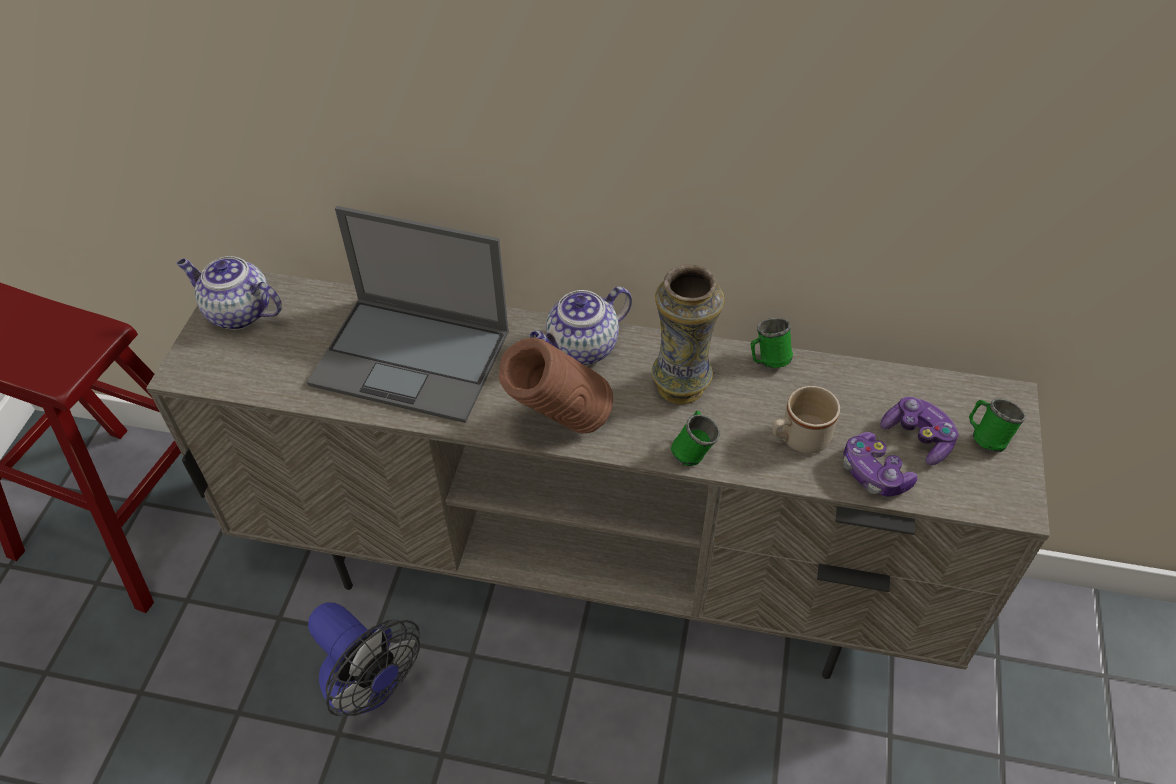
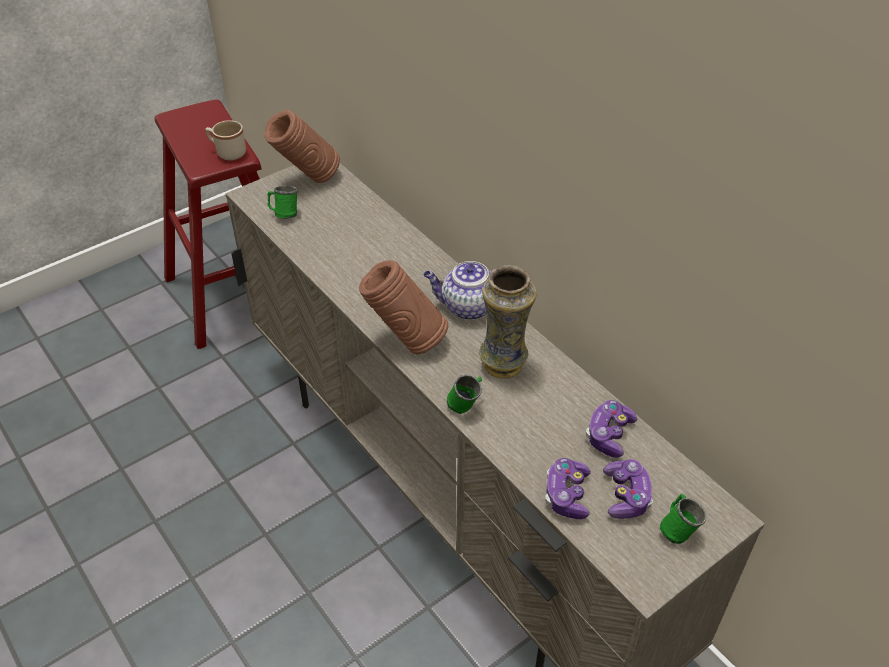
camera: 40 degrees right, 5 degrees down
(238, 313) = (307, 180): teapot -> brown vase
(369, 686) = (265, 467): fan -> none
(413, 358) = (368, 256): laptop -> none
(767, 360) = (578, 385): green mug -> green mug (284, 214)
(798, 439) = (541, 442): beige mug -> beige mug (227, 152)
(844, 390) = (609, 435): none -> game controller

